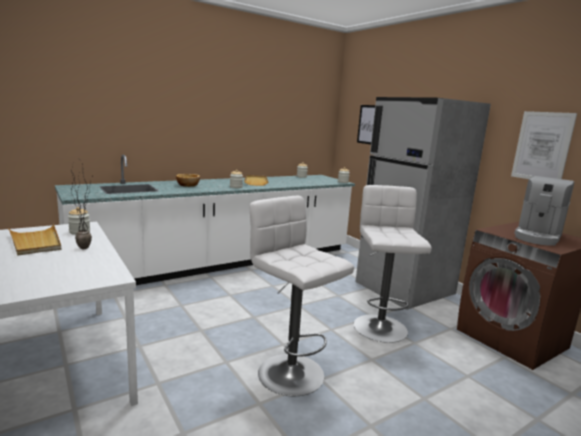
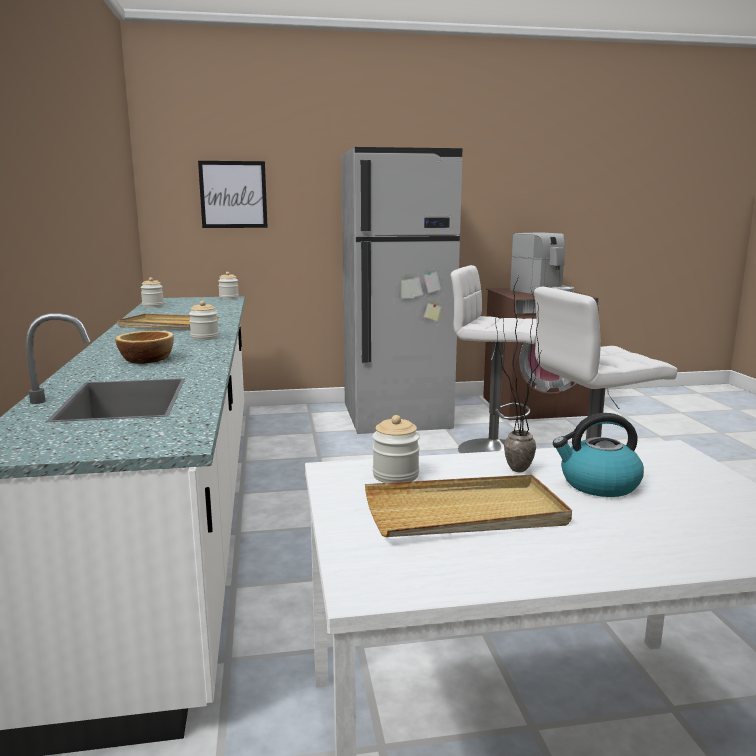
camera: 65 degrees left, 0 degrees up
(62, 261) = (598, 484): none -> kettle
(542, 146) = (496, 202): picture -> none

